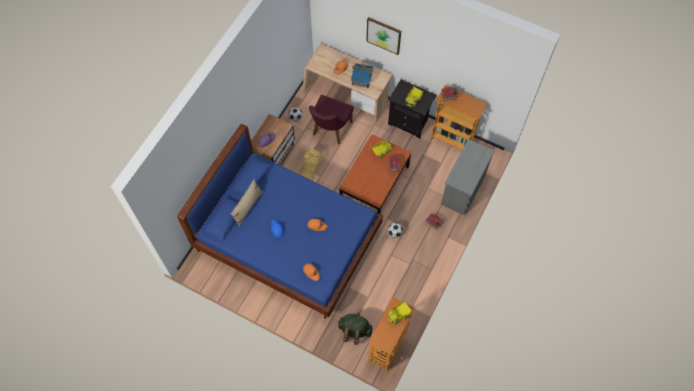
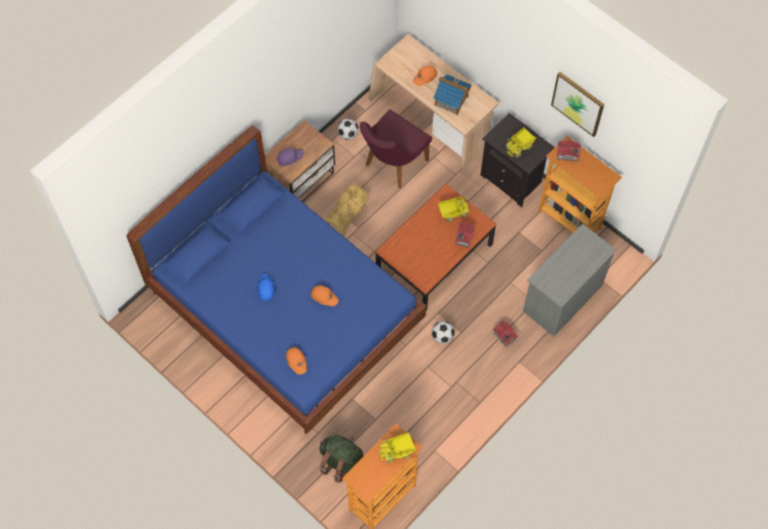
camera: 15 degrees right, 0 degrees up
(248, 207) = (234, 247): beige pillow -> none
(383, 35) = (491, 43): picture -> picture (578, 103)

